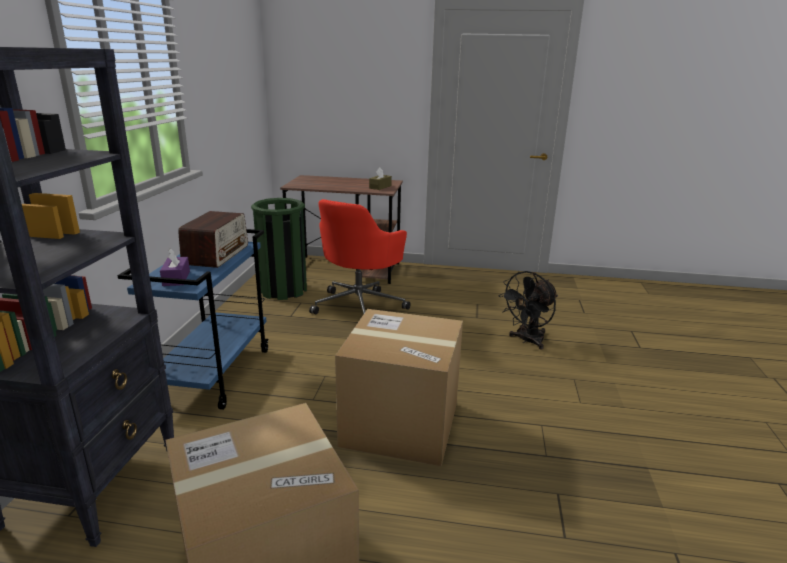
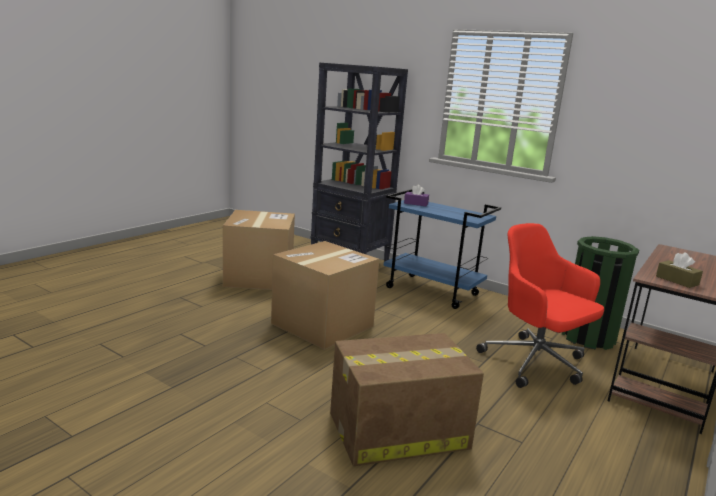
camera: 115 degrees right, 5 degrees down
(216, 254) = (454, 213): radio -> none
(527, 341) = (396, 431): black fan -> cardboard box

